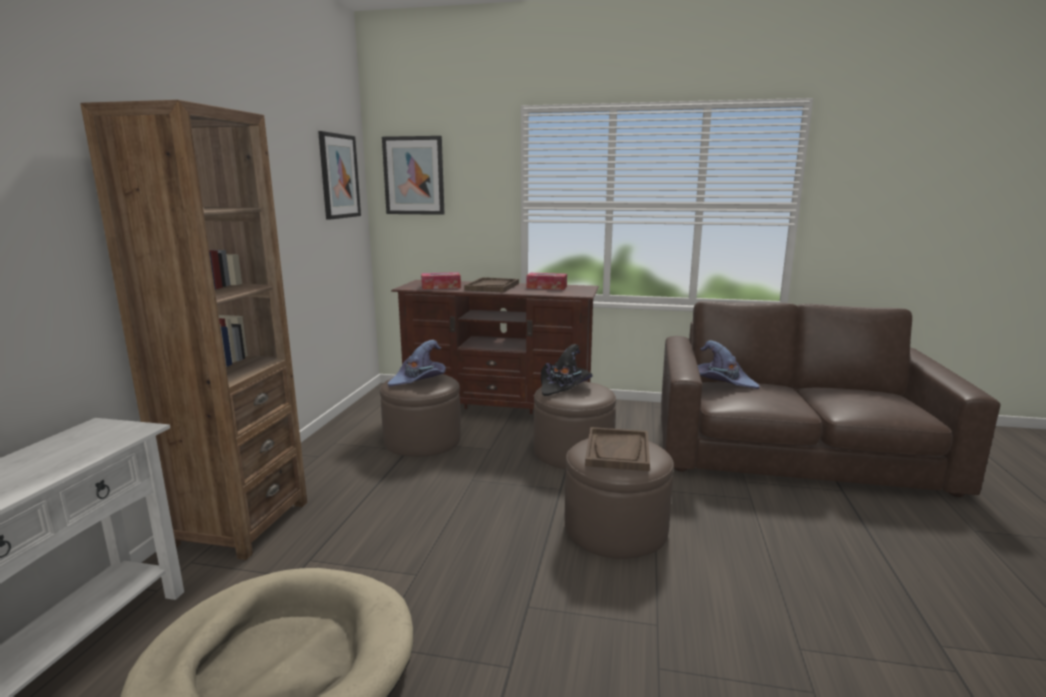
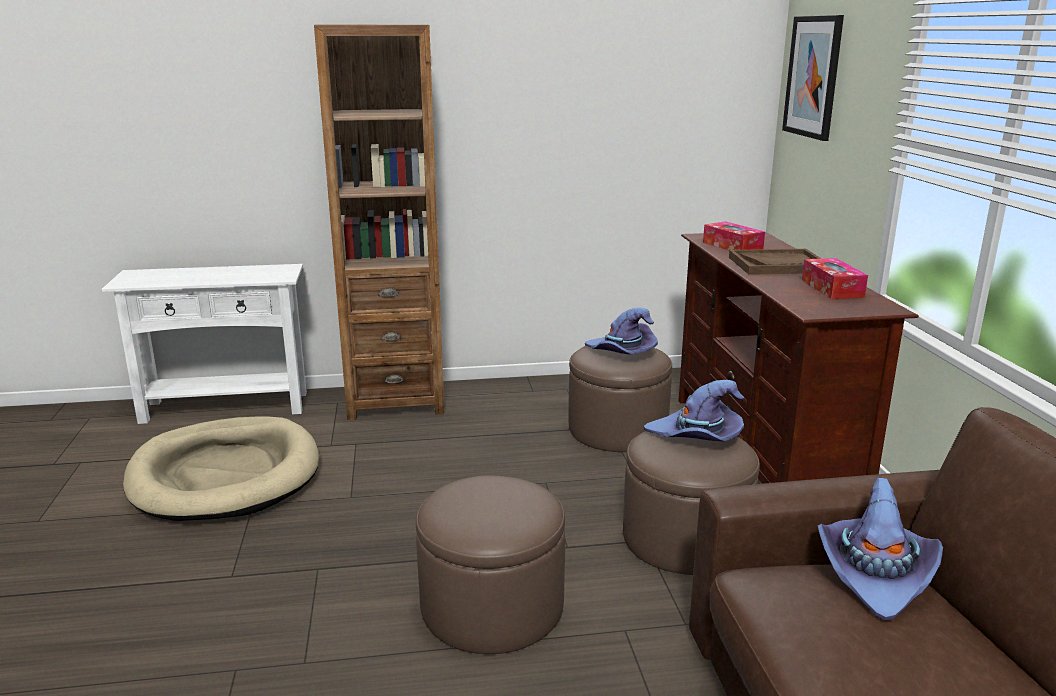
camera: 70 degrees right, 5 degrees up
(339, 176) = (703, 75): picture -> none
(564, 386) = (697, 436): black hat -> purple hat
(617, 451) = (488, 503): brown tray -> none

